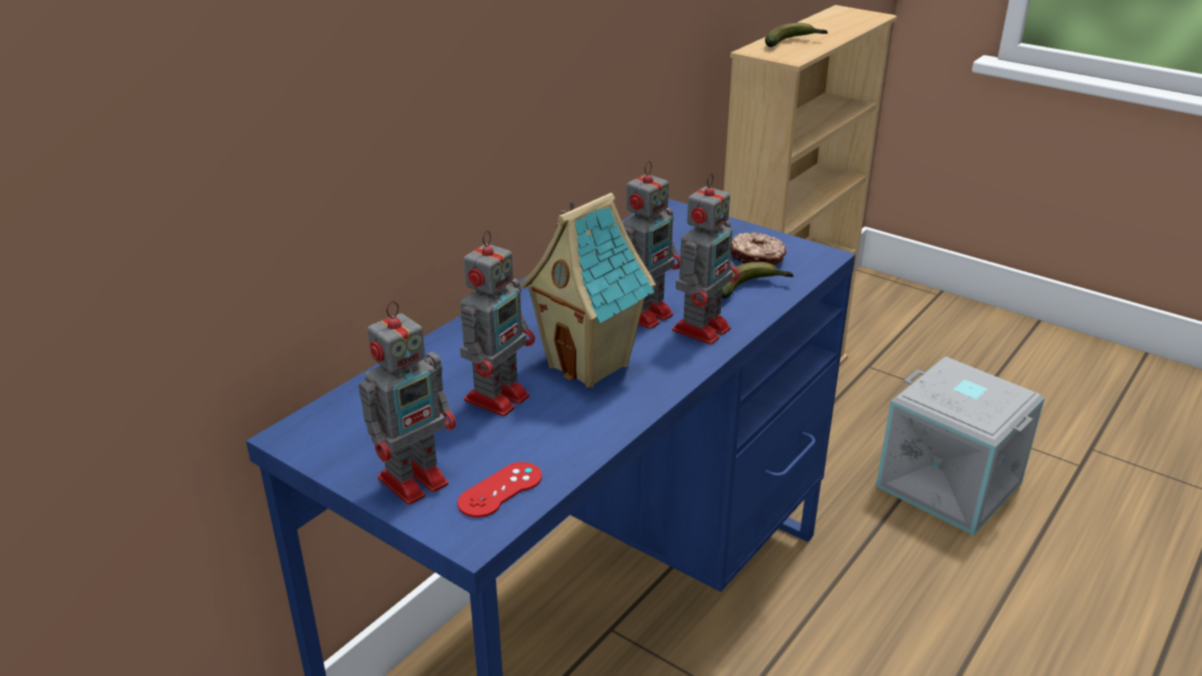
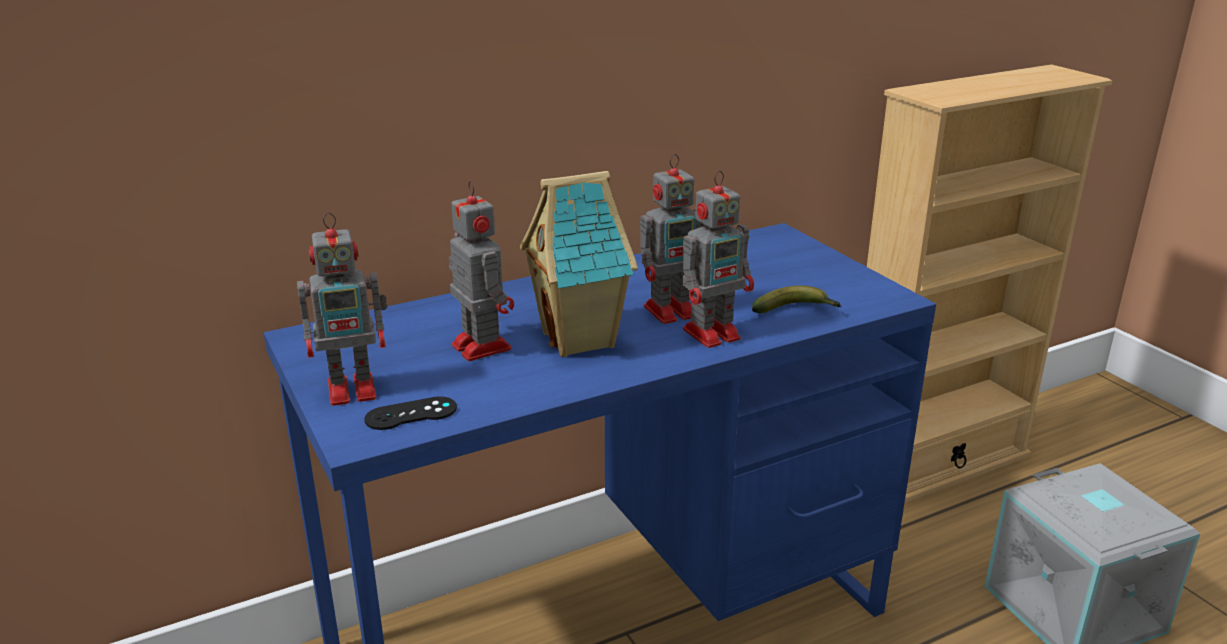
camera: 25 degrees right, 5 degrees down
(498, 396) = (480, 346): toy robot -> toy robot turned 90 degrees counterclockwise
(500, 490) = (411, 414): red game controller -> black game controller
(756, 258) = (826, 287): donut -> none
(793, 43) = (959, 89): banana -> none

